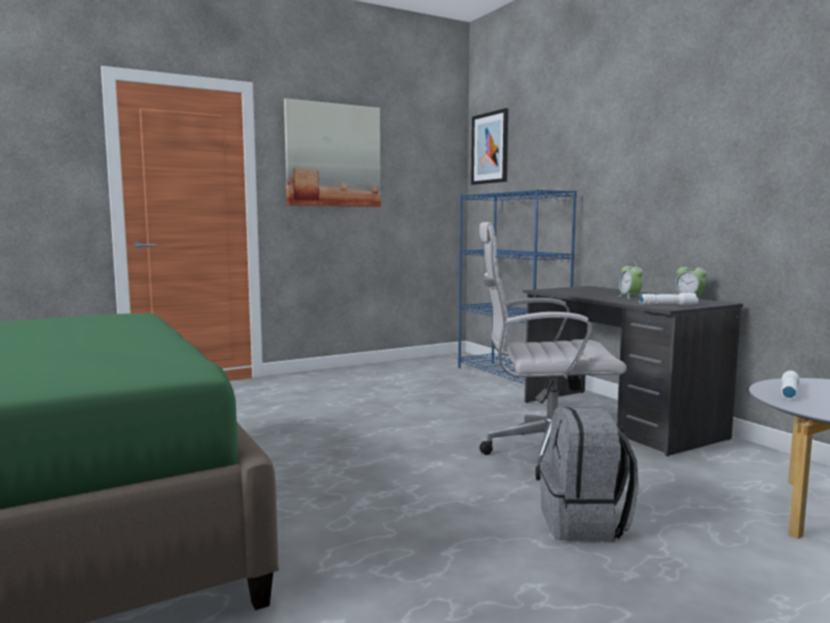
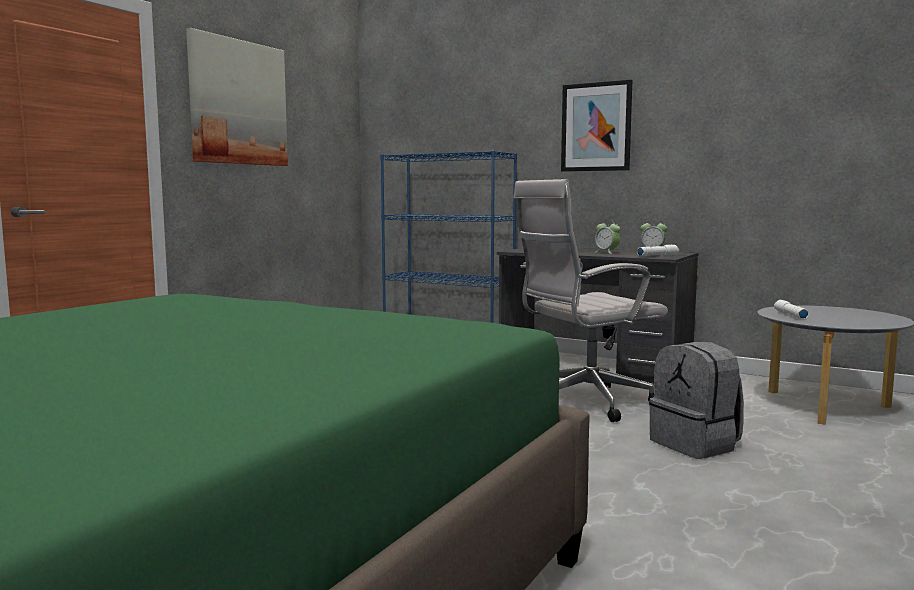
camera: 30 degrees left, 0 degrees up
(490, 148) = (394, 105): picture -> picture (596, 127)

